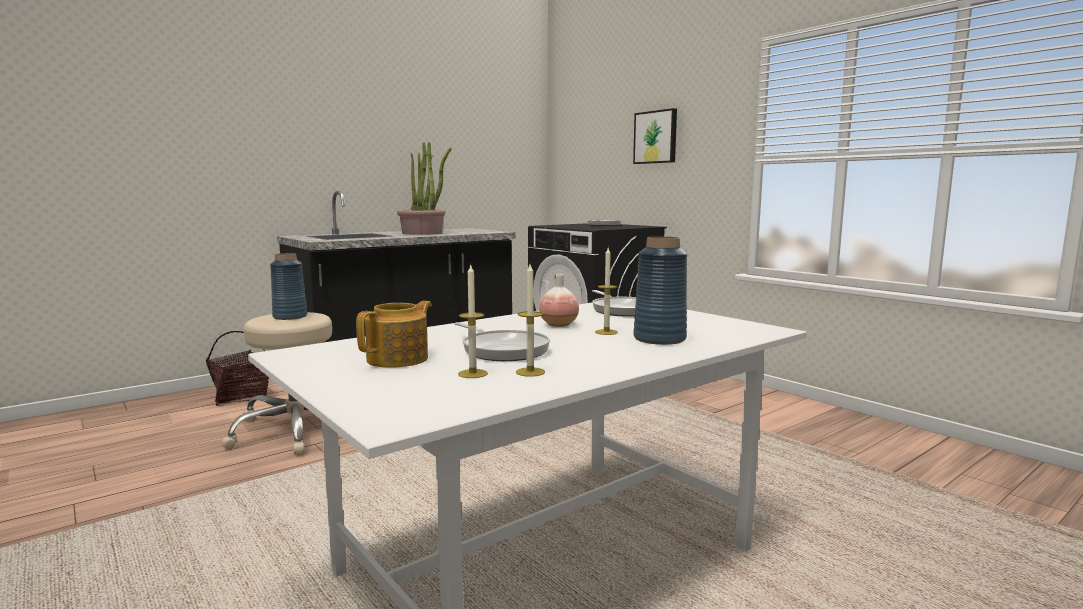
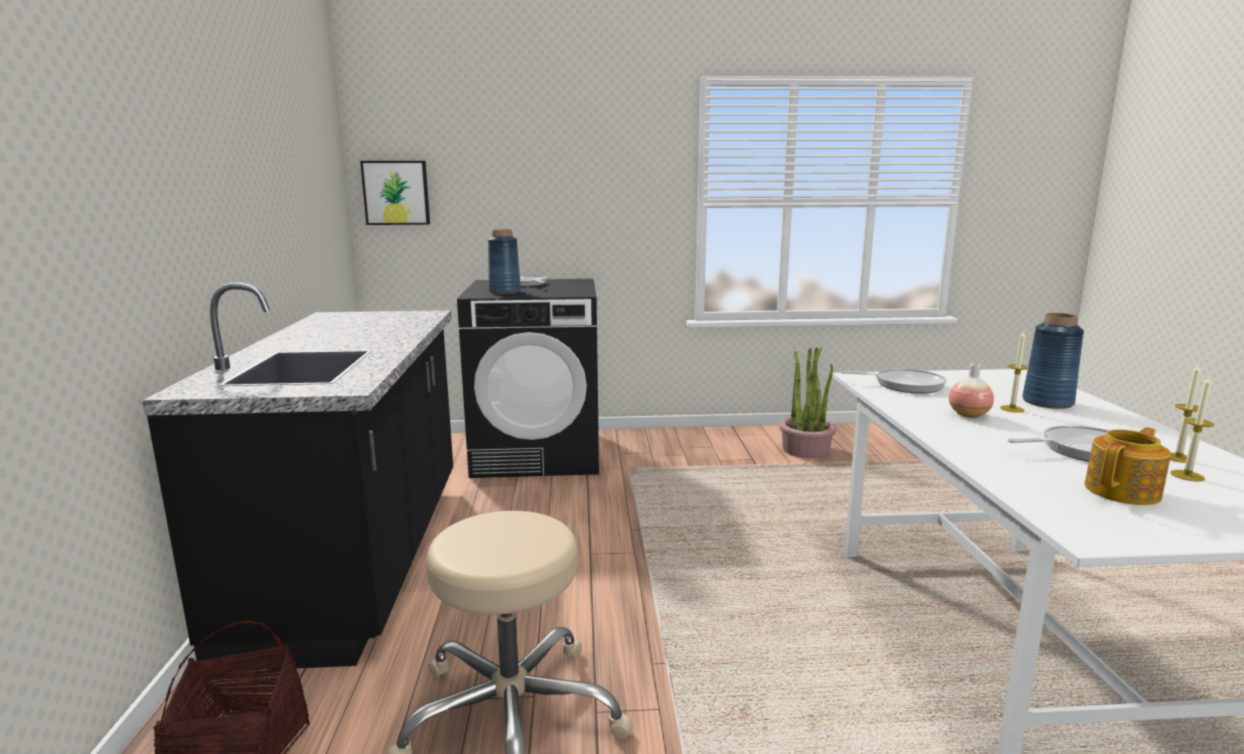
camera: 55 degrees left, 5 degrees up
(290, 316) = (491, 536): blue vase -> blue vase (505, 292)
(399, 359) = (1124, 491): teapot -> teapot turned 75 degrees clockwise
(422, 233) = (359, 336): potted plant -> potted plant (806, 449)
(656, 137) = (562, 171): picture -> picture (396, 193)

